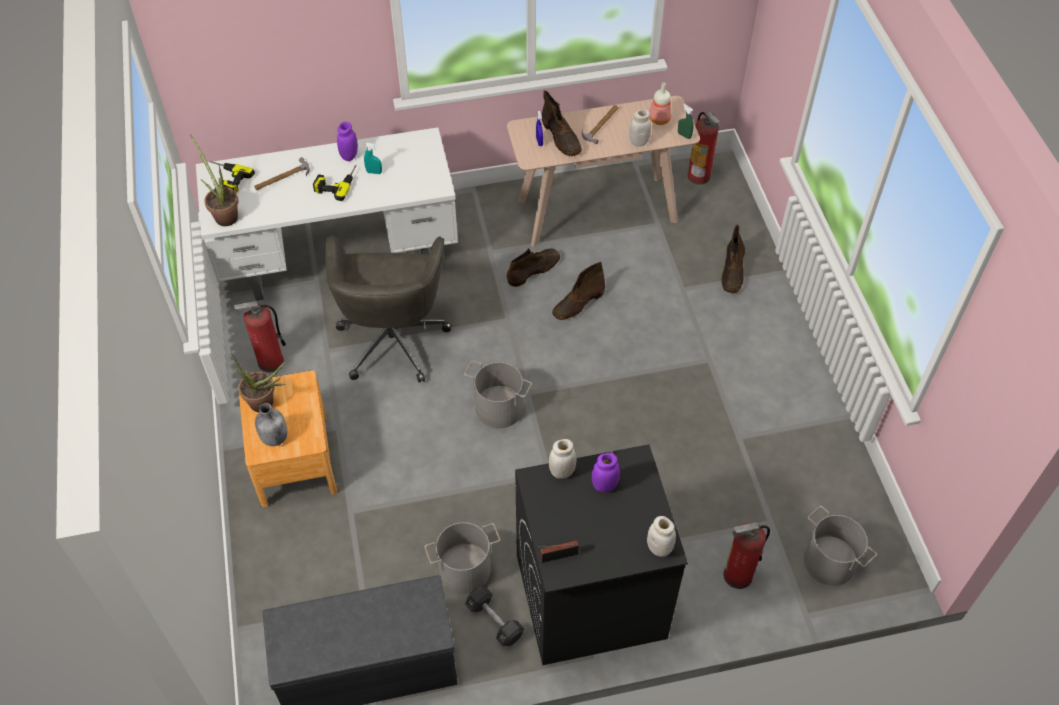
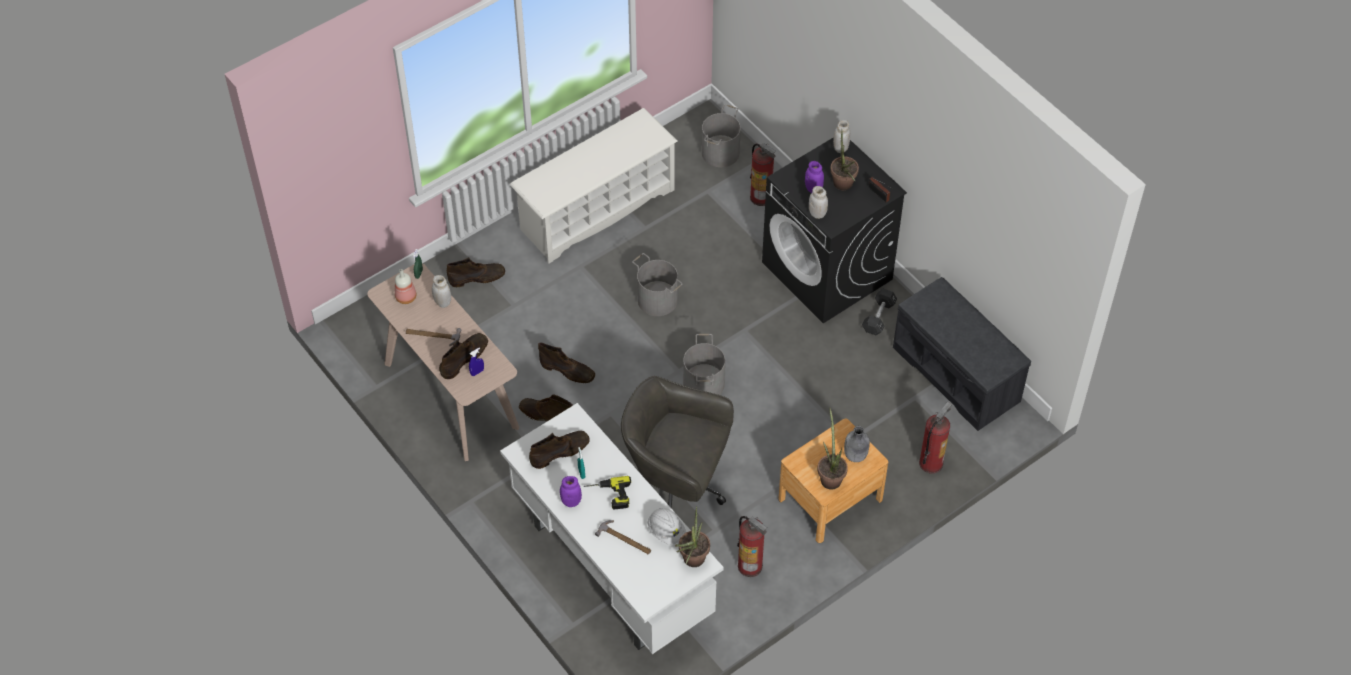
camera: 115 degrees left, 0 degrees up
(226, 179) = (649, 583): power drill -> none
(269, 208) = (666, 531): none -> white hard hat
(393, 338) = (676, 487): grey office chair -> grey office chair turned 135 degrees counterclockwise
(407, 165) = (560, 451): none -> brown boot
(465, 570) = (852, 349): grey bucket -> grey bucket (658, 299)
(591, 521) = (843, 186): none -> potted plant
(699, 176) = (369, 334): fire extinguisher -> fire extinguisher (930, 463)
(785, 402) = (596, 209): none -> white shoe rack

